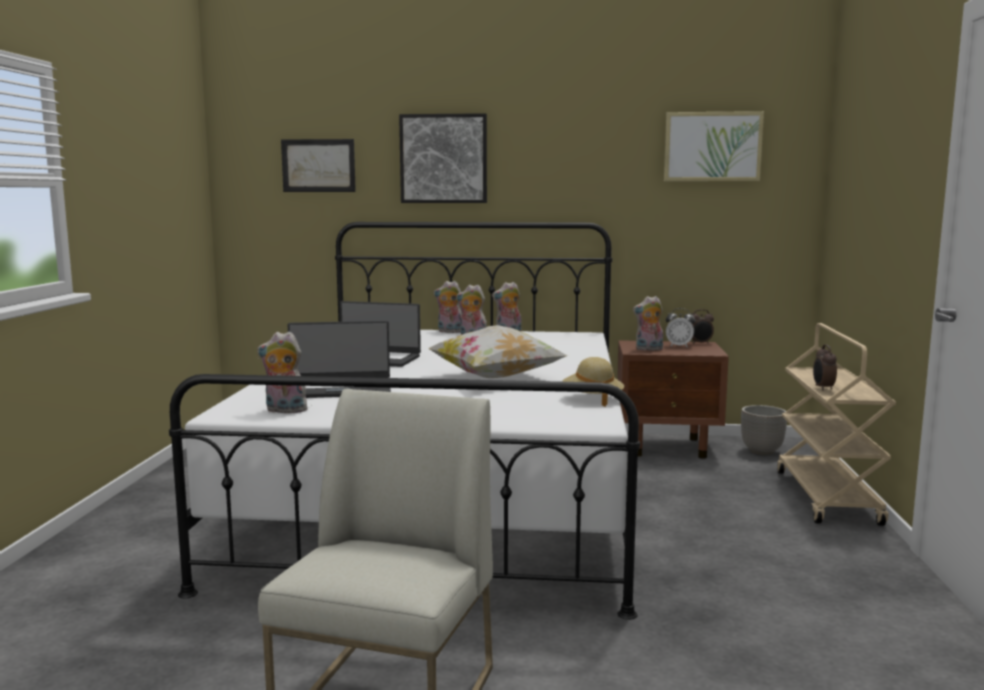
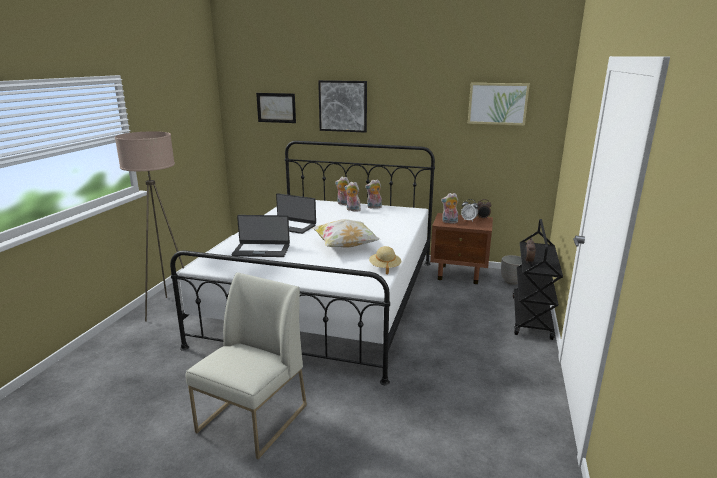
camera: 10 degrees right, 10 degrees up
(132, 532) = (170, 309): none -> beige floor lamp
(284, 411) = (227, 266): plush toy -> none
(827, 498) = (531, 318): beige cart -> black cart

